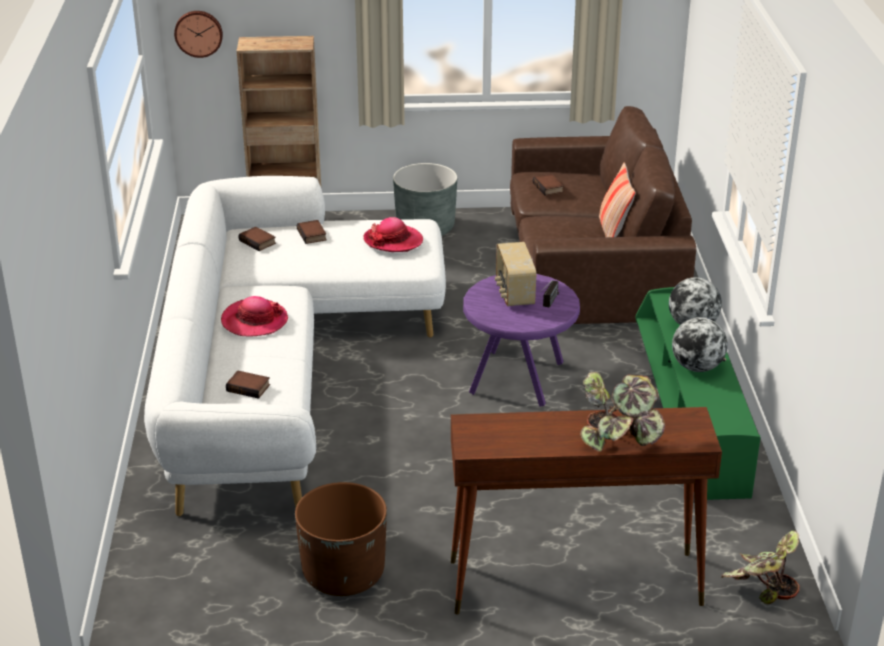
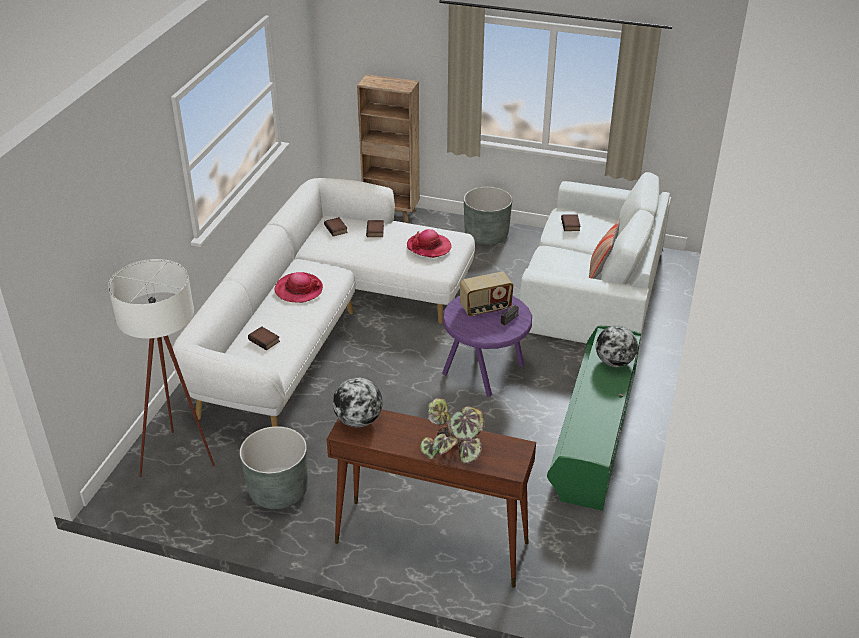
camera: 20 degrees right, 5 degrees up
(191, 568) = (183, 460): none -> white floor lamp
(198, 33) = (340, 66): wall clock -> none
(343, 573) = (278, 491): brown planter -> grey planter
(514, 293) = (485, 308): radio -> radio turned 120 degrees counterclockwise
(591, 264) = (592, 289): brown sofa -> white sofa
(696, 367) = (596, 397): globe -> globe (358, 420)
(759, 586) = (566, 584): potted plant -> none

